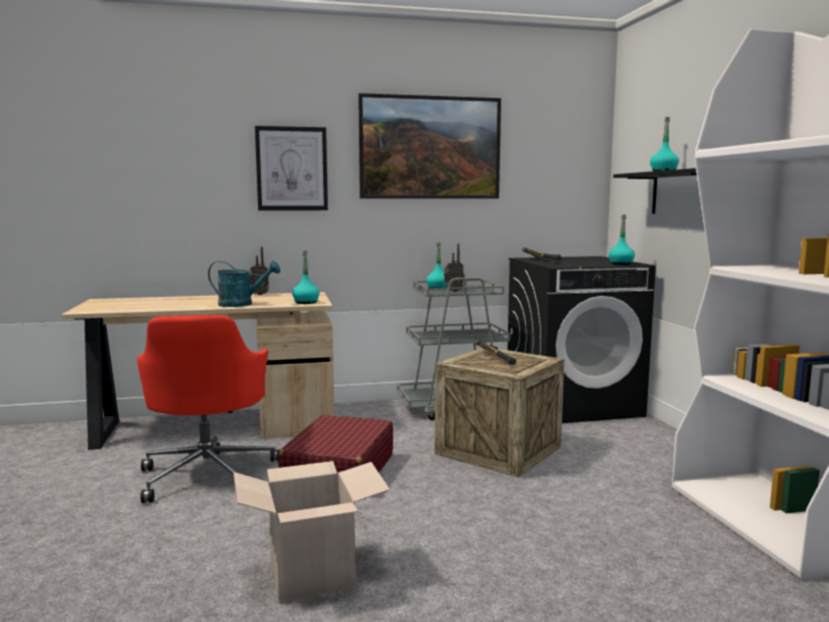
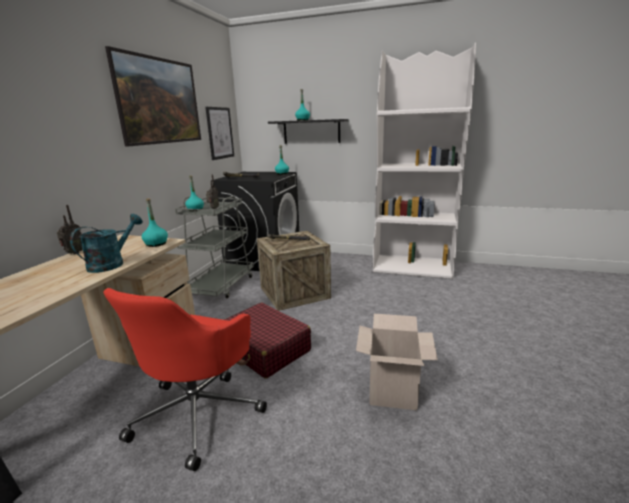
camera: 60 degrees left, 10 degrees up
(208, 474) = (199, 412): red office chair -> red office chair turned 90 degrees clockwise
(292, 169) = (65, 120): picture -> picture (220, 133)

